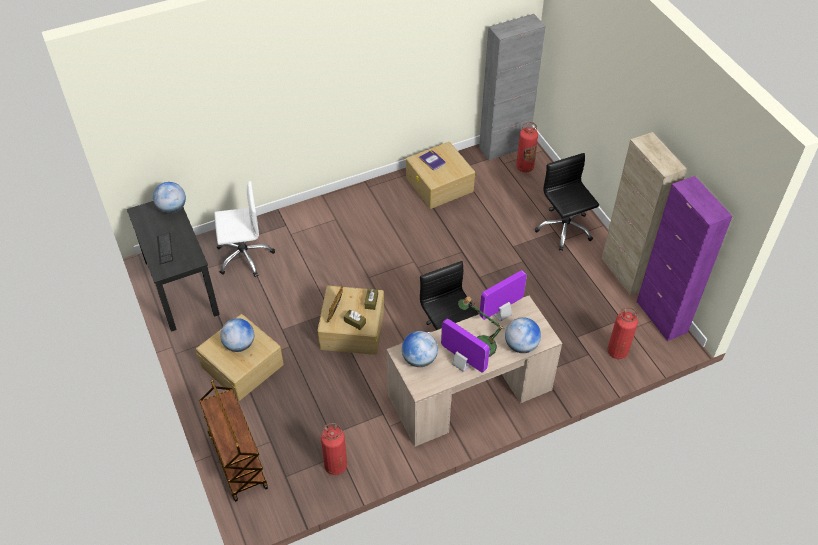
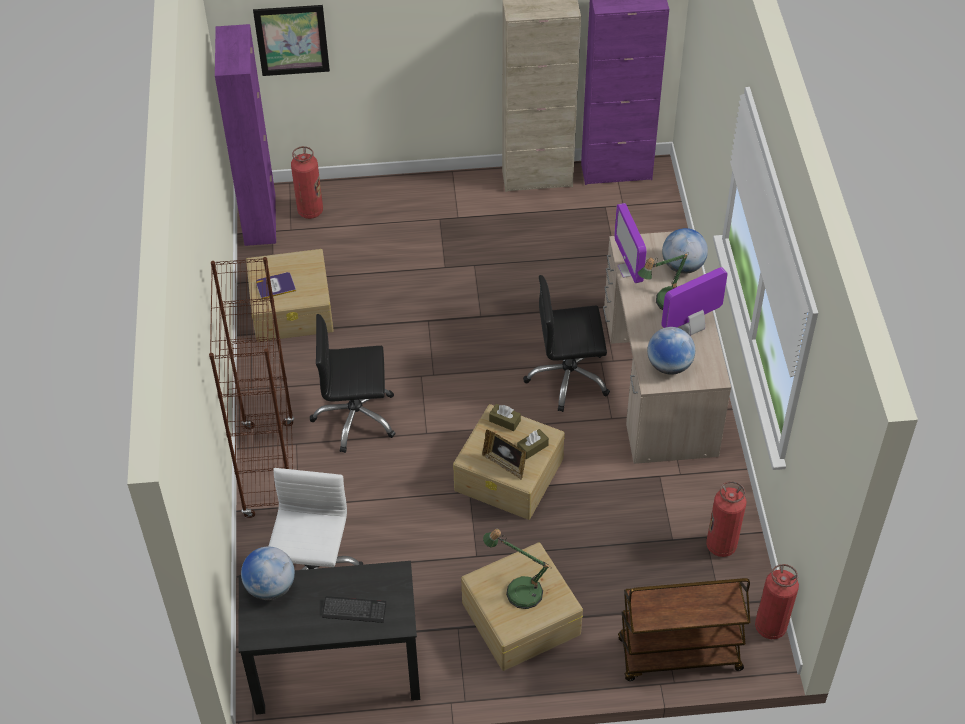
camera: 70 degrees left, 0 degrees up
(239, 344) = (518, 589): globe -> table lamp
(312, 213) = (269, 470): none -> brown bookcase
(504, 147) = (260, 219): grey cabinet -> purple cabinet
(564, 229) = (439, 209): black office chair -> black office chair (355, 418)
(567, 59) = (292, 40): none -> picture
(617, 351) = (650, 226): fire extinguisher -> fire extinguisher (770, 627)

